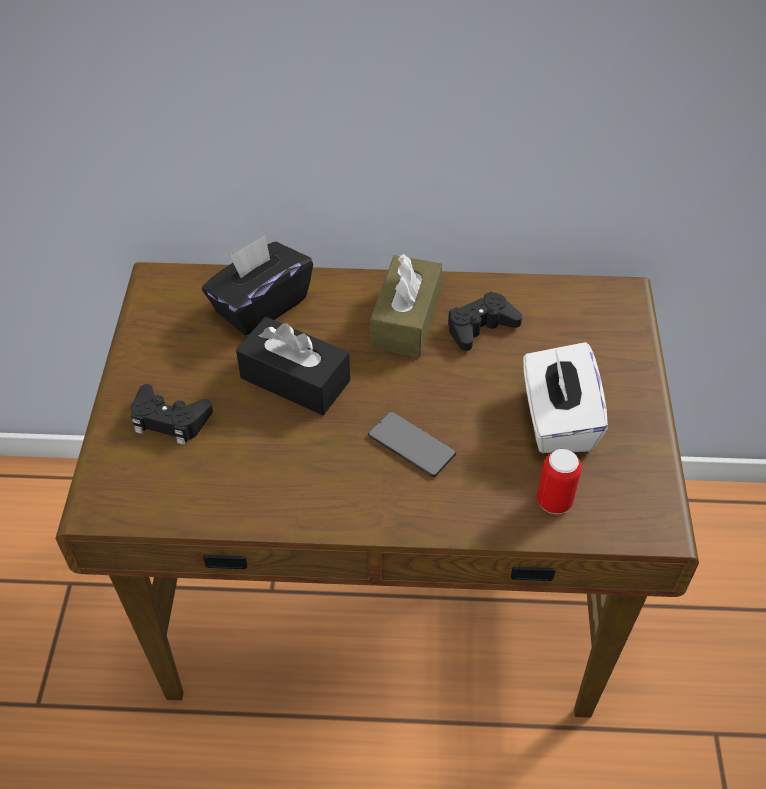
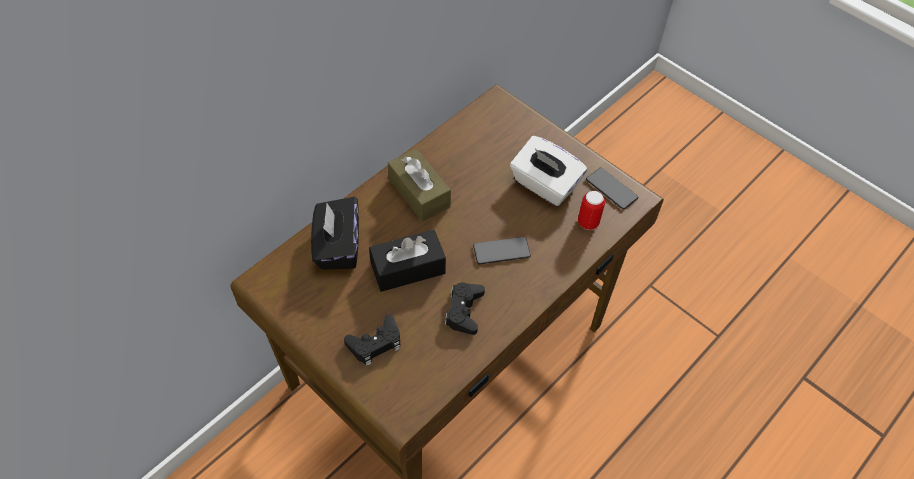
camera: 50 degrees left, 5 degrees up
(480, 327) = (457, 168): black game controller -> black game controller (464, 311)
(637, 491) = (611, 189): none -> phone

